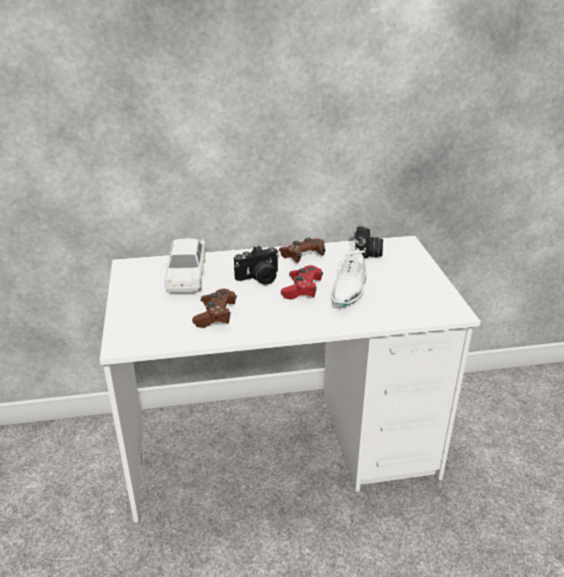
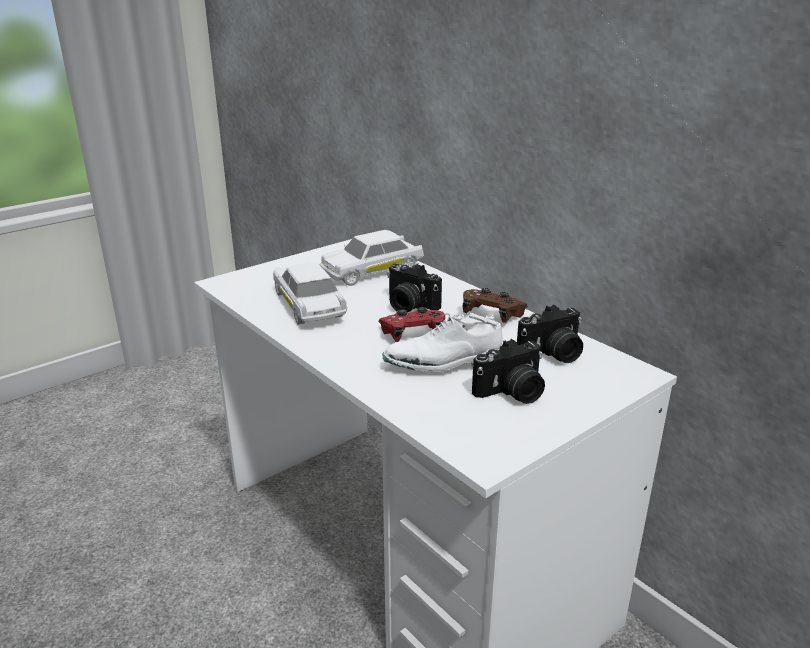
camera: 60 degrees right, 5 degrees down
(215, 316) = (308, 305): brown game controller -> white toy car
(398, 282) = (512, 393): none -> camera

